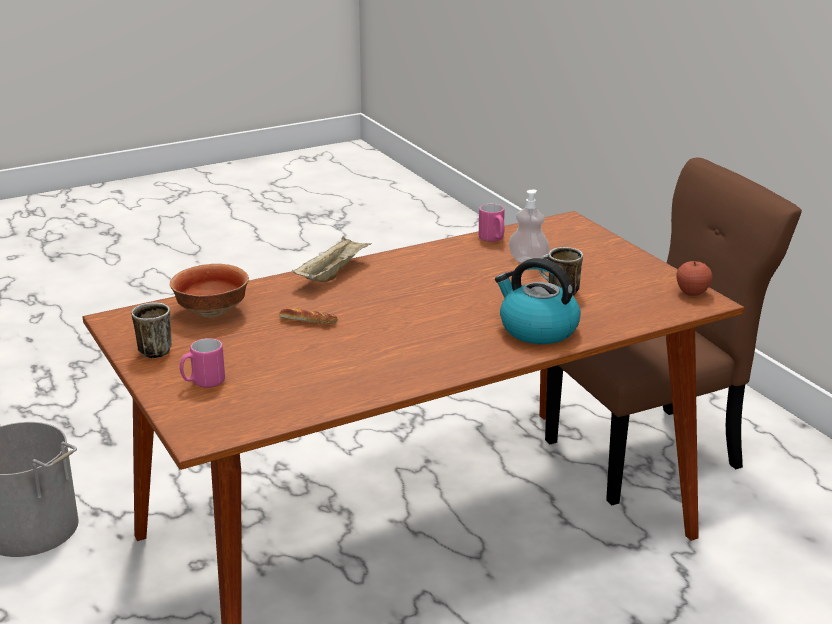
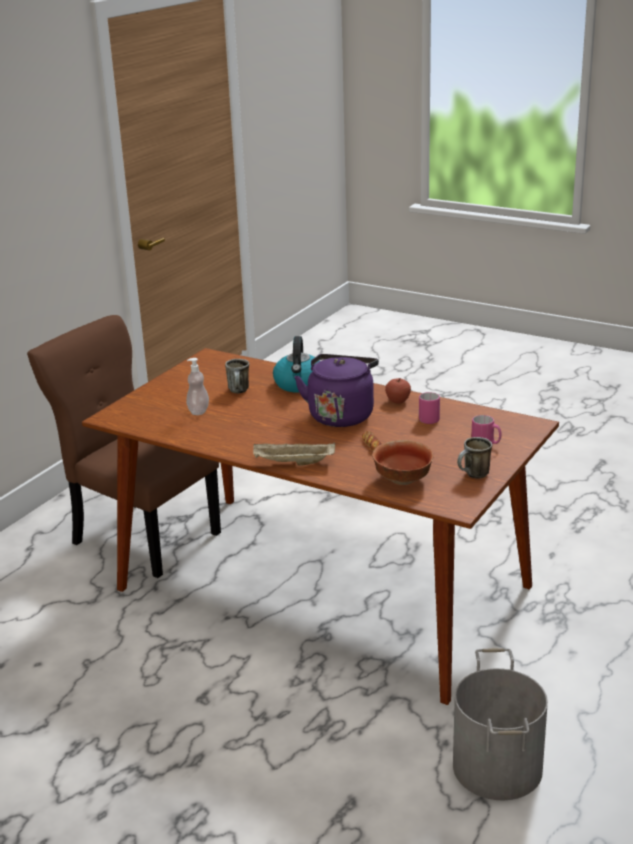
camera: 120 degrees left, 0 degrees up
(411, 328) = (341, 415): none -> purple kettle
(493, 239) = (171, 431): pink mug -> pink mug (431, 418)
(692, 292) = (200, 361): apple -> apple (398, 401)

